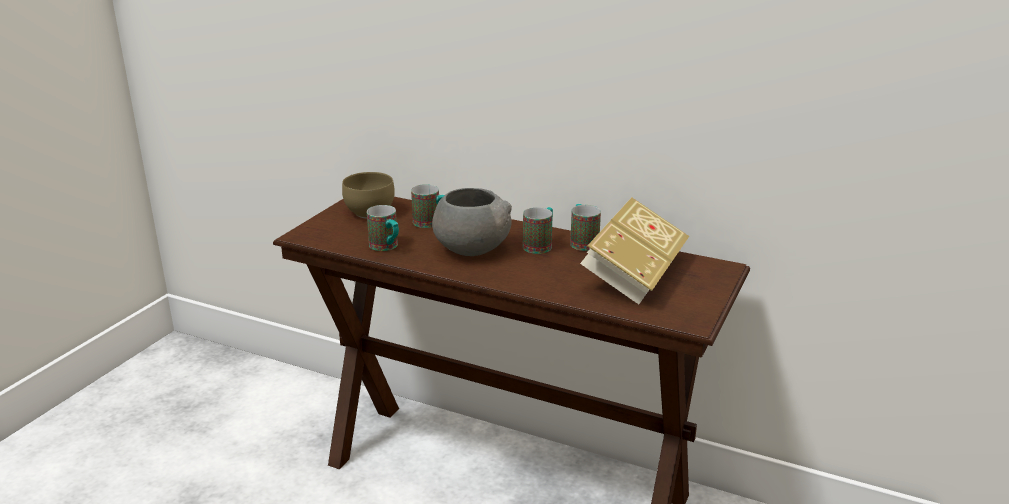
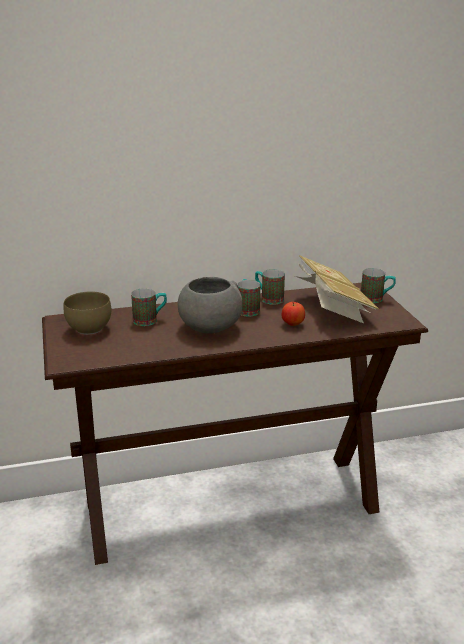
camera: 40 degrees left, 0 degrees up
(387, 247) = (149, 347): mug -> mug (376, 299)
(558, 276) = (293, 324): none -> apple

